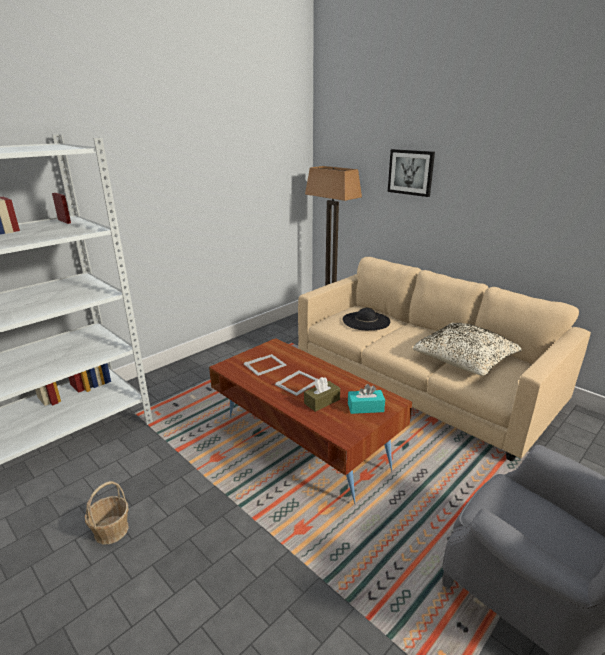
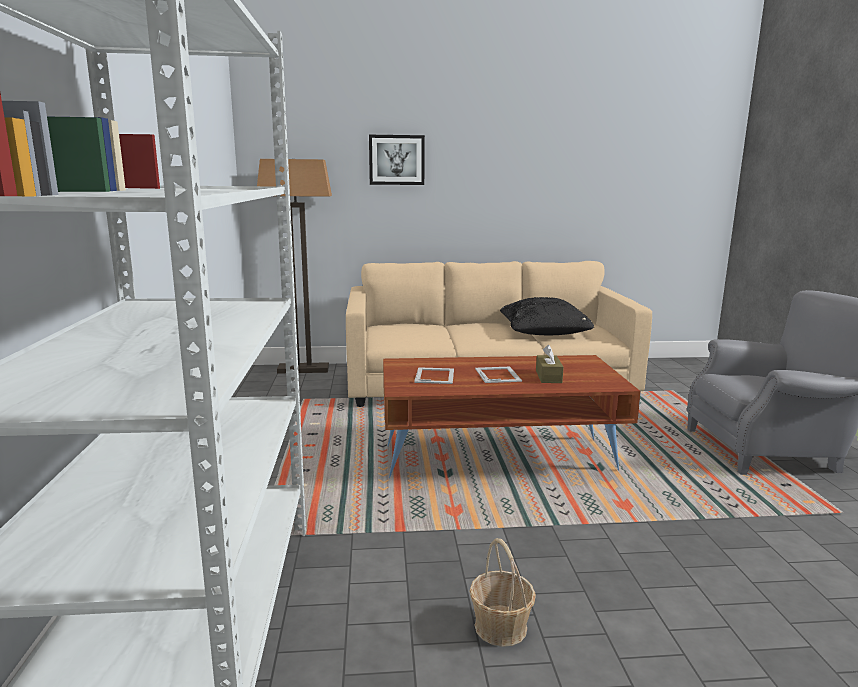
camera: 50 degrees left, 10 degrees down
(365, 407) = (582, 368): turquoise tissue box -> none
(366, 321) = (416, 330): black hat -> none
(464, 358) = (544, 330): beige pillow -> black pillow

